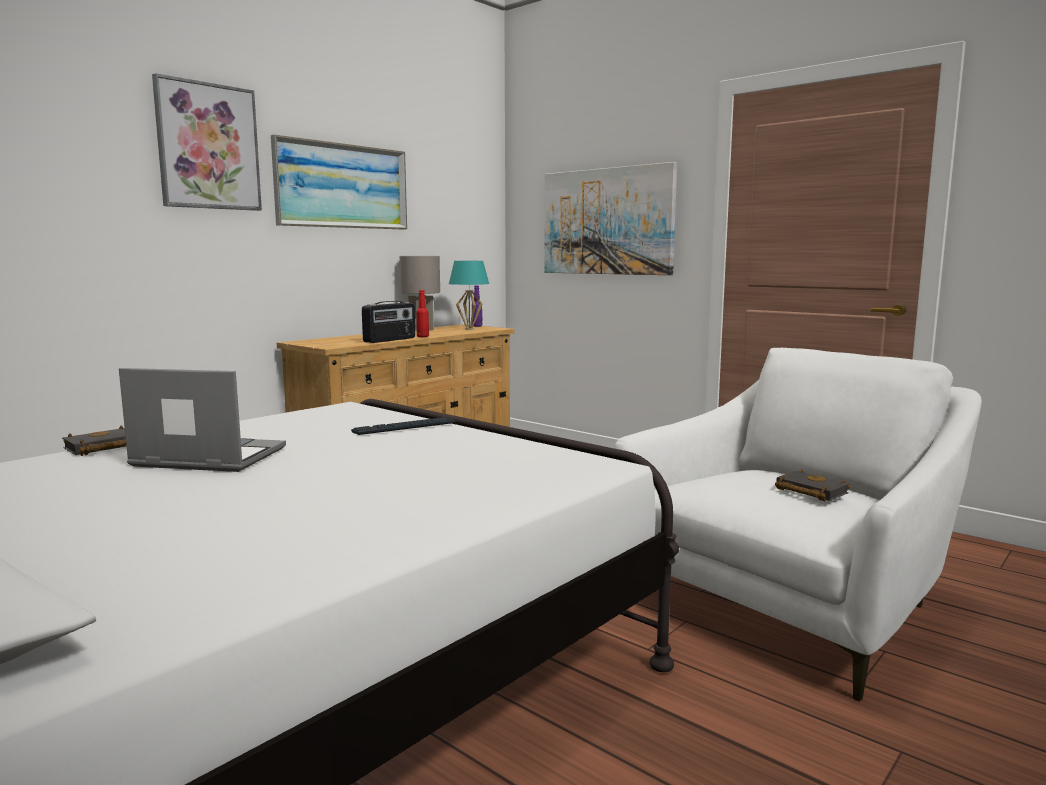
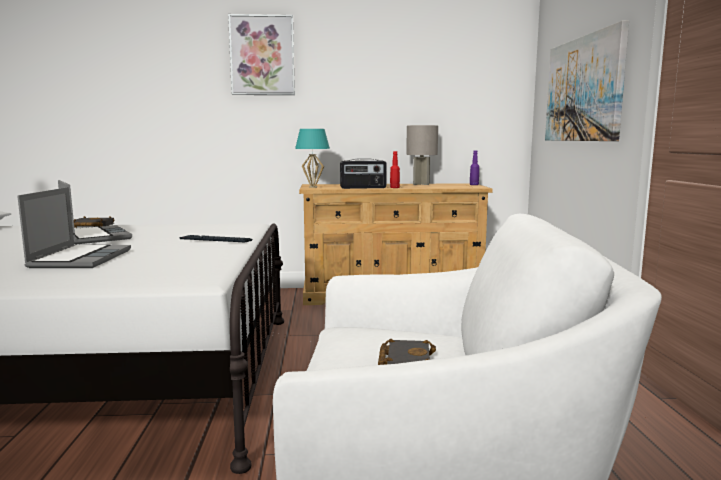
camera: 45 degrees right, 0 degrees up
(342, 186) = (363, 74): picture -> none
(356, 481) = (80, 258): none -> laptop
(469, 329) = (455, 186): turquoise table lamp -> turquoise table lamp (313, 187)

